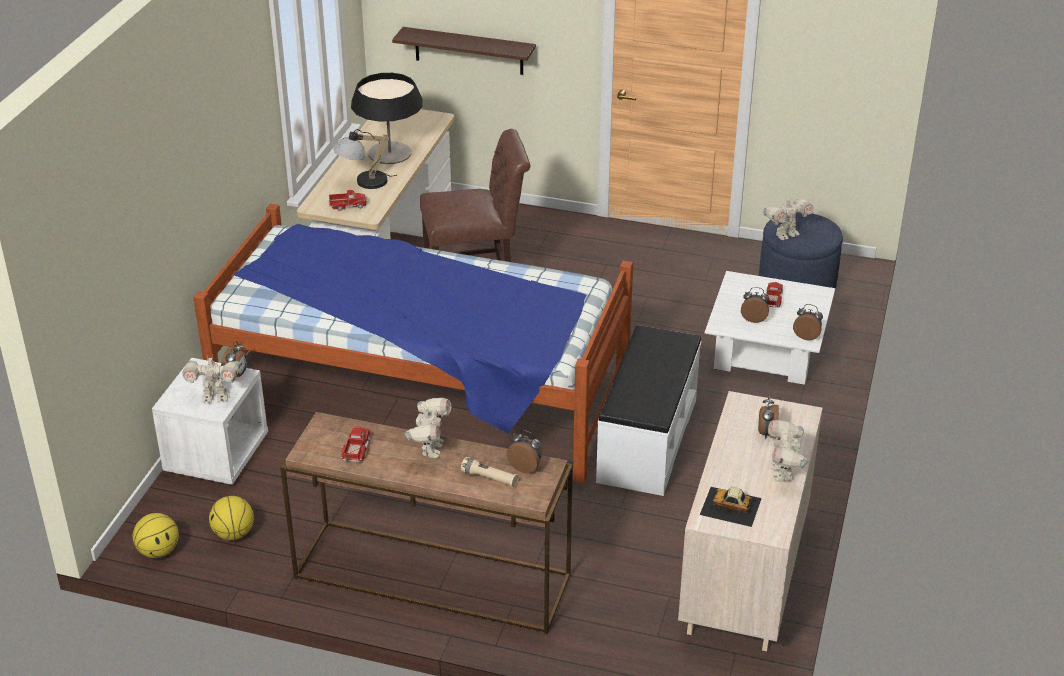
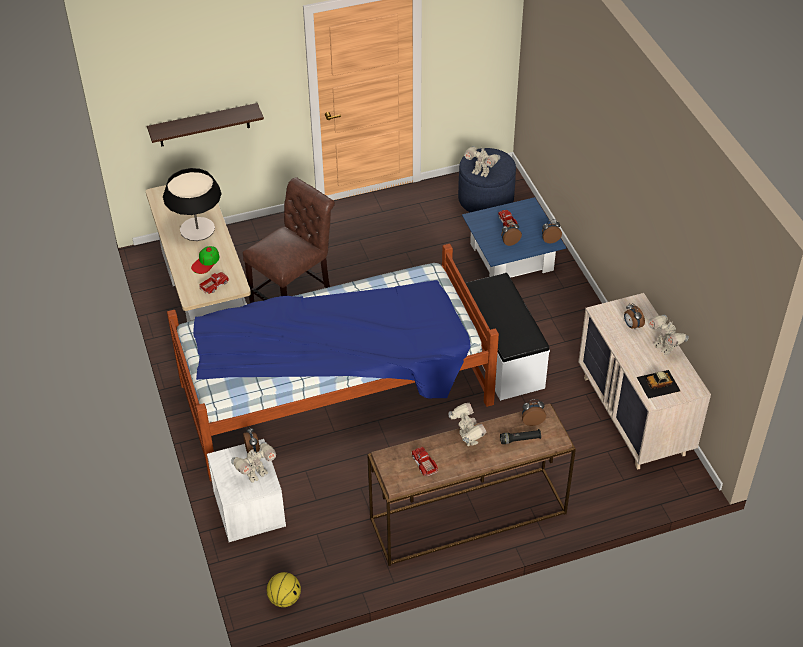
camera: 35 degrees left, 10 degrees up
(233, 534) = (320, 559): basketball -> none
(363, 183) = (206, 262): table lamp -> cap
(489, 478) = (520, 440): beige flashlight -> black flashlight
(766, 350) = (511, 257): white coffee table -> blue coffee table
(785, 234) = (481, 172): toy robot -> toy robot turned 90 degrees clockwise

